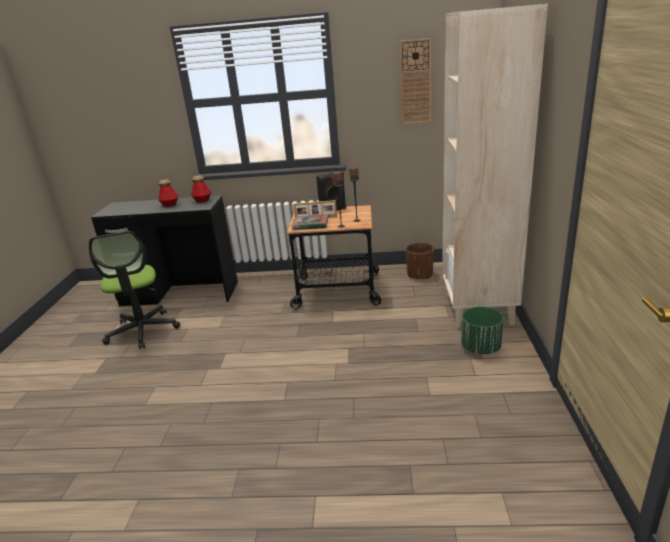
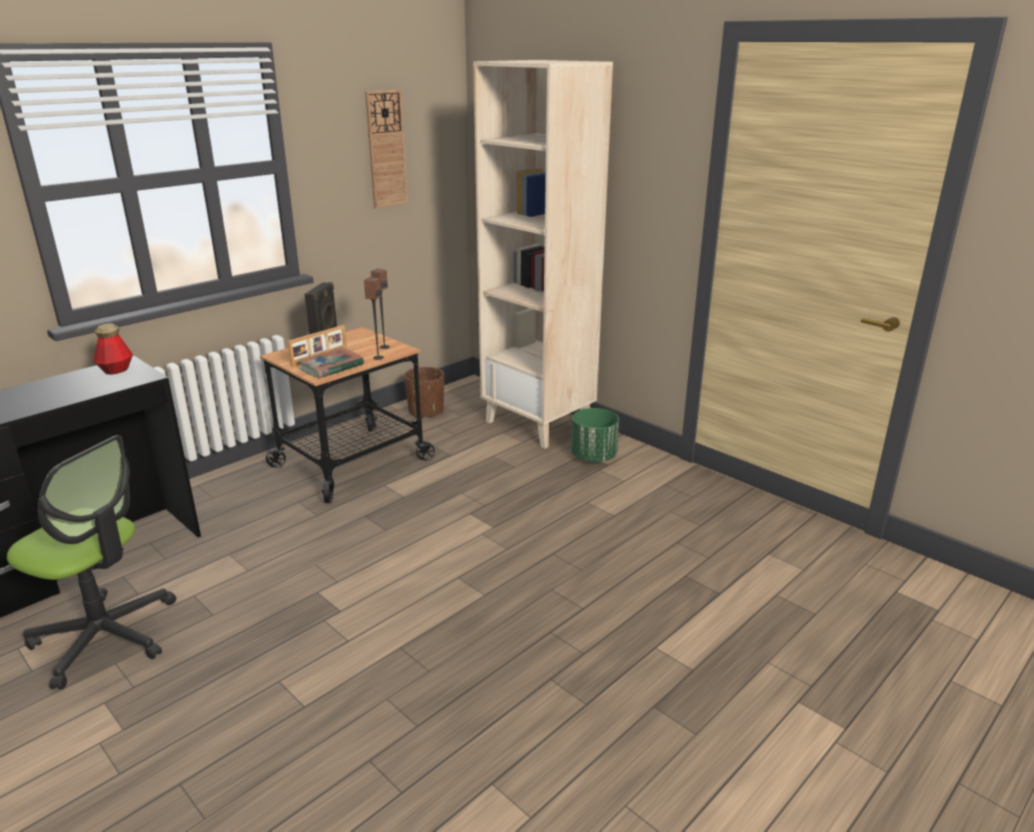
camera: 50 degrees left, 0 degrees up
(170, 205) = (58, 390): bottle -> none

